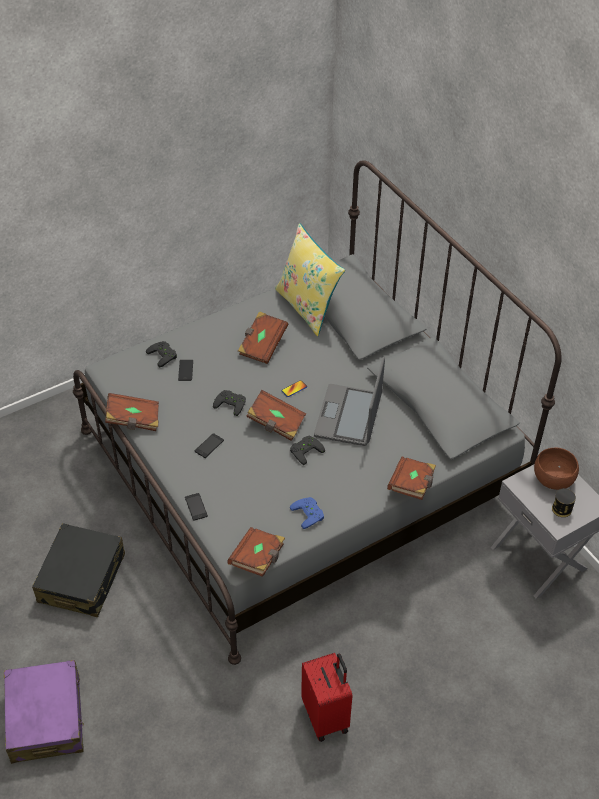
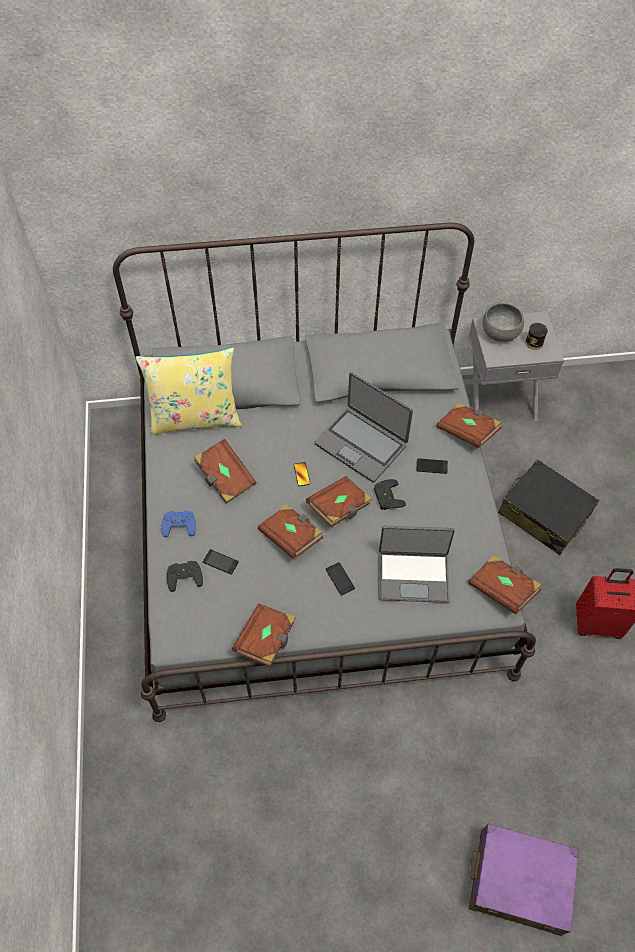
camera: 65 degrees left, 10 degrees up
(82, 578) = (360, 788): black suitcase -> black suitcase (544, 514)
(196, 507) = (415, 621): phone -> phone (432, 466)
(231, 403) = (291, 536): black game controller -> brown book
(237, 492) = (413, 575): none -> laptop
(309, 513) = (466, 524): blue game controller -> blue game controller (179, 523)
(553, 479) = (500, 333): brown bowl -> grey bowl

